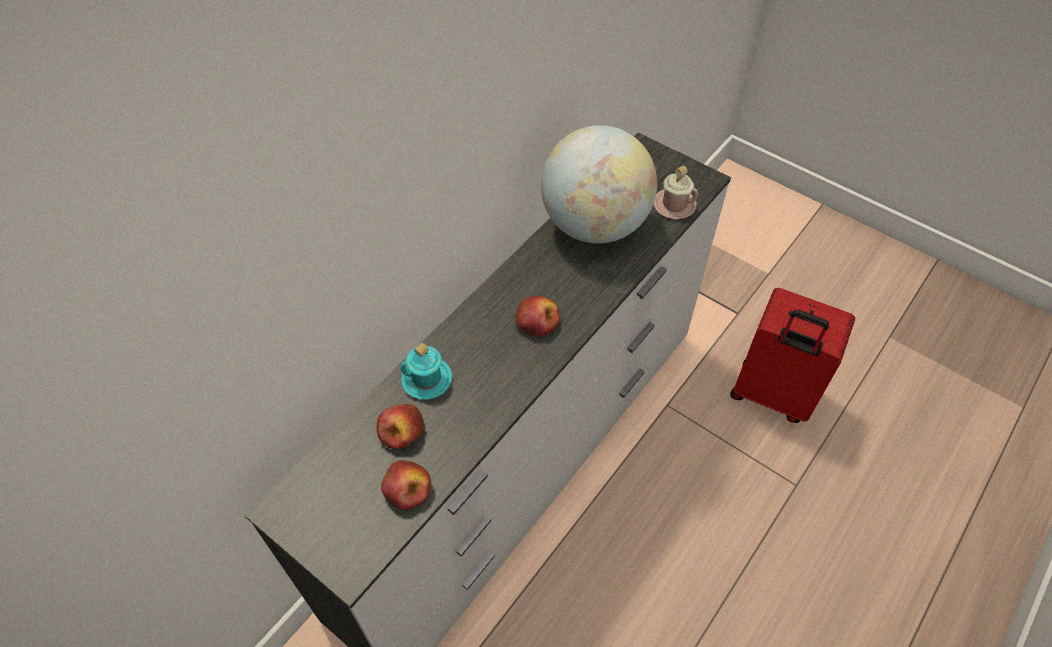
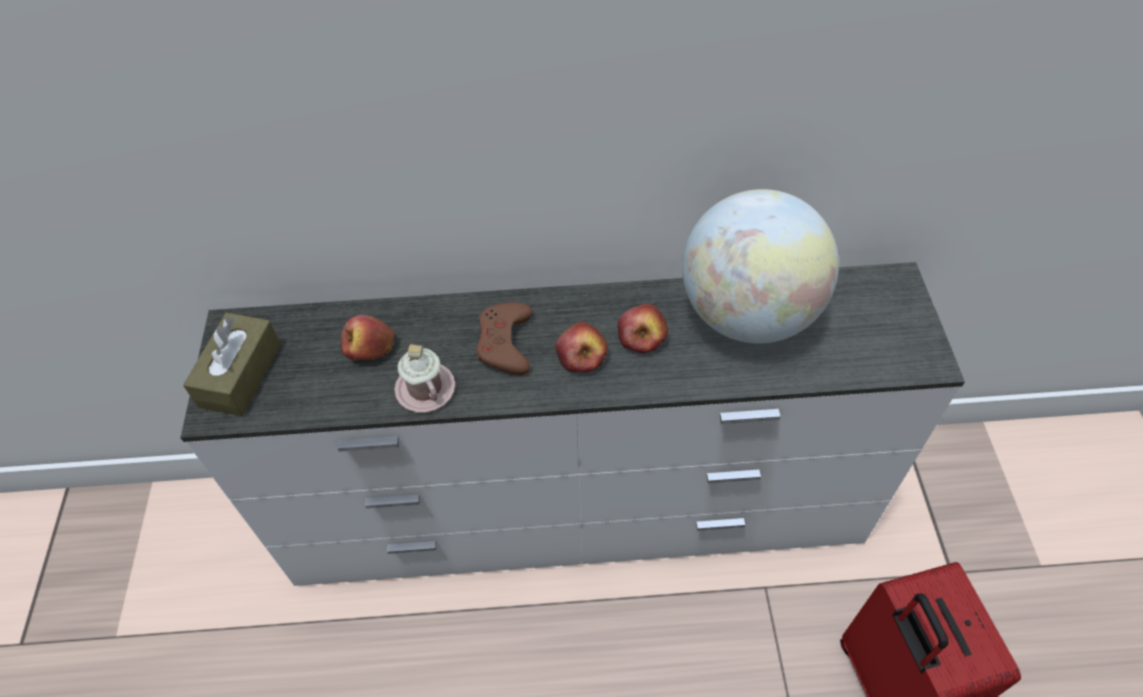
camera: 50 degrees right, 0 degrees up
(335, 529) = (240, 375): none -> brown tissue box
(407, 489) = (317, 393): apple -> apple (642, 336)
(427, 379) = (437, 324): turquoise mug -> none
(484, 353) = (505, 343): none -> brown game controller
(674, 205) = (857, 359): pink mug -> pink mug (425, 389)

